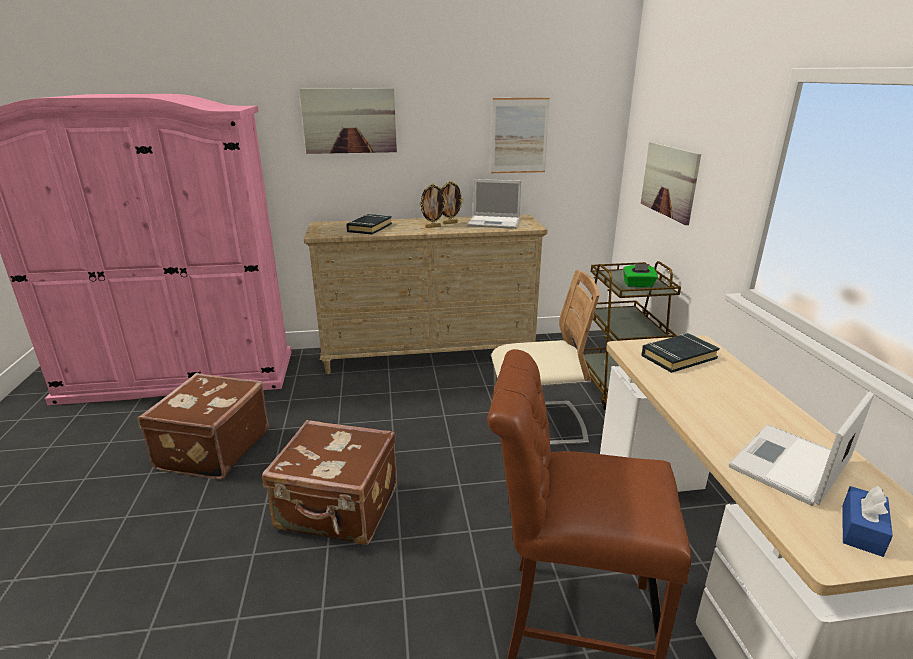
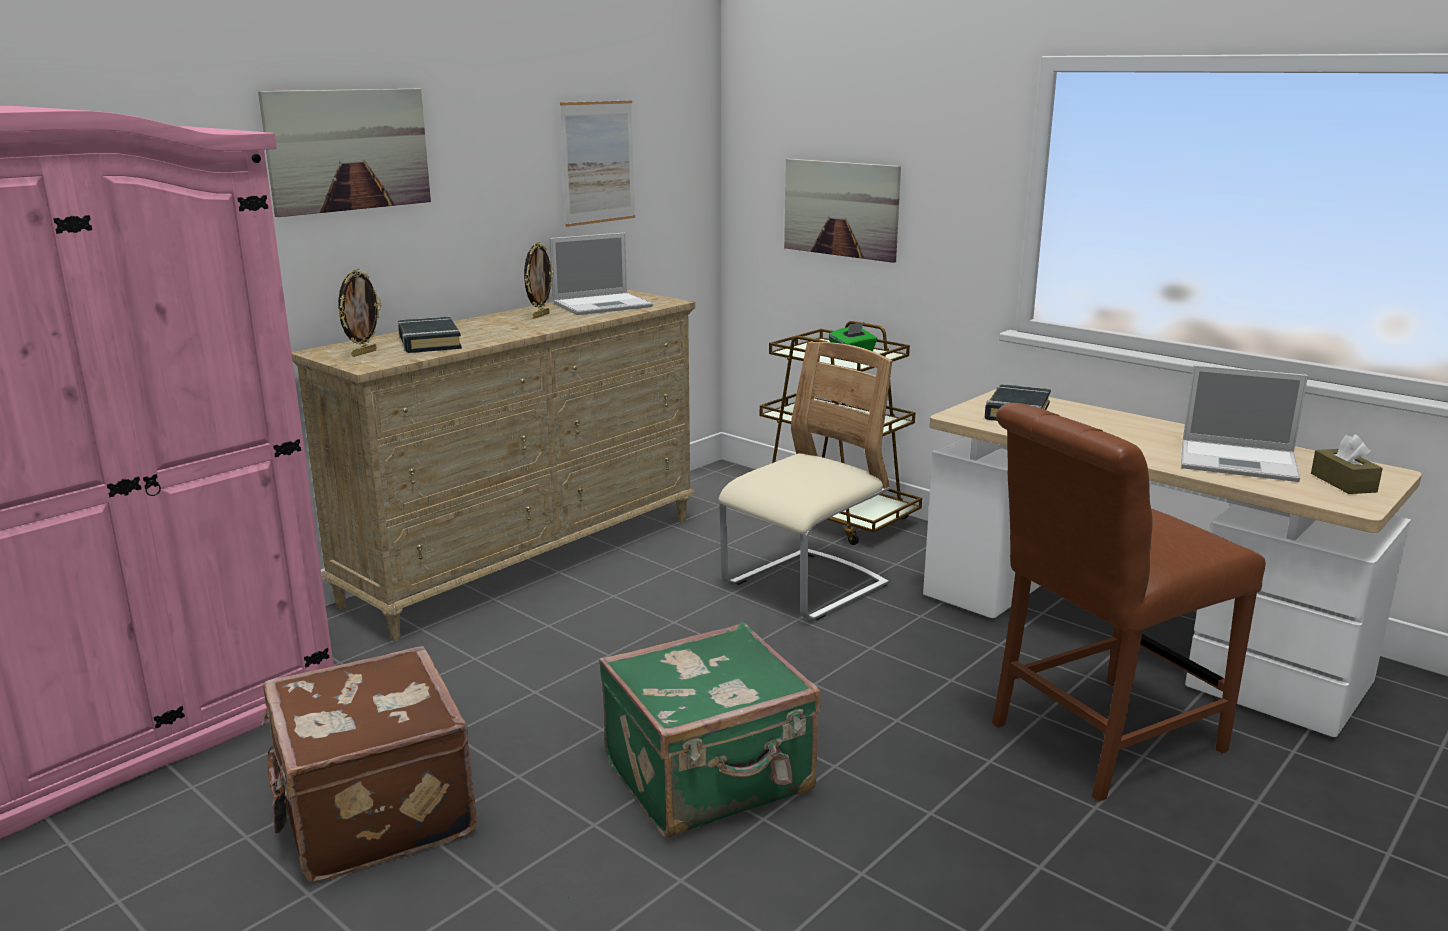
camera: 40 degrees left, 5 degrees down
(338, 509) = (710, 778): brown suitcase -> green suitcase
(433, 227) = (528, 324): picture frame -> picture frame (363, 353)
(789, 465) = (1240, 462): laptop -> laptop turned 75 degrees counterclockwise
(861, 530) = (1343, 483): blue tissue box -> brown tissue box

